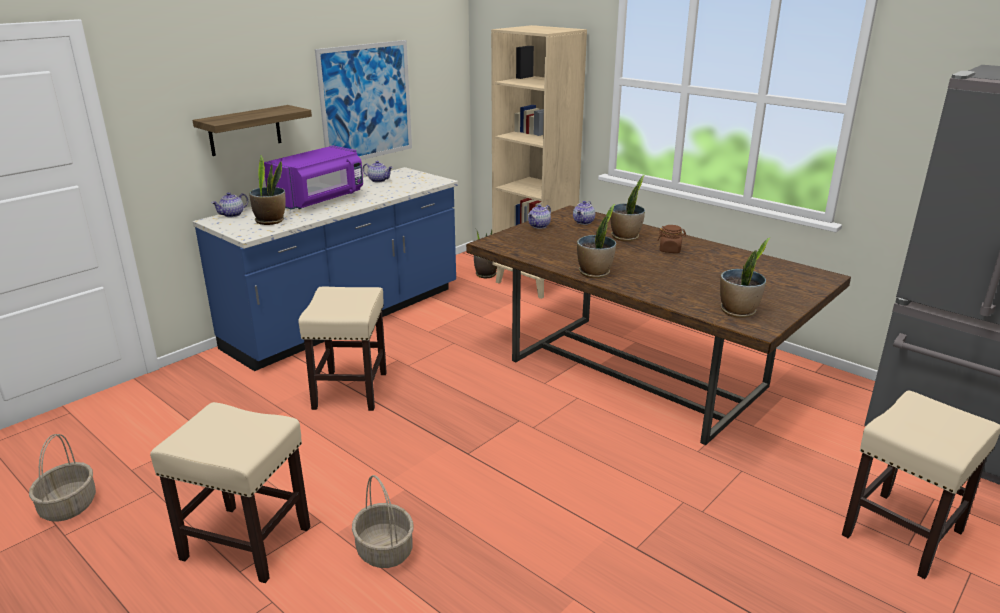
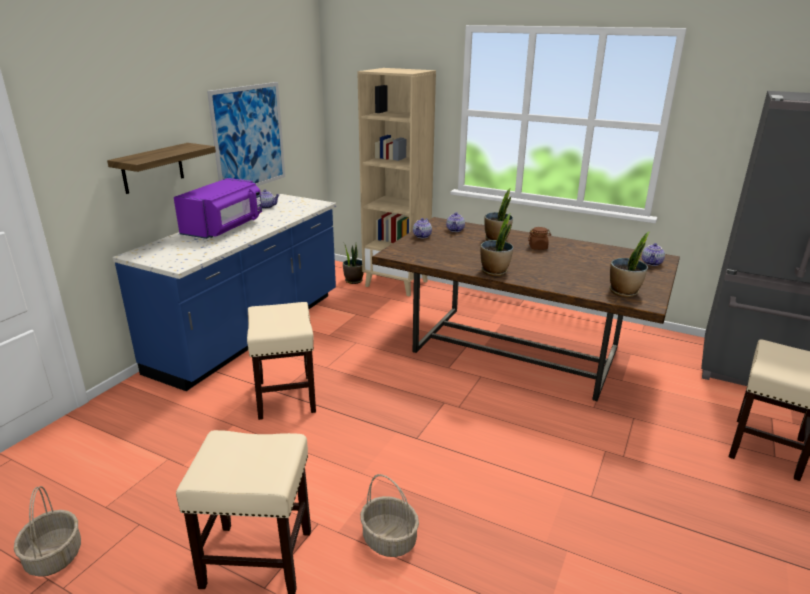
camera: 15 degrees left, 0 degrees up
(232, 215) = (149, 248): teapot -> teapot (652, 263)
(270, 221) = (191, 250): potted plant -> none

